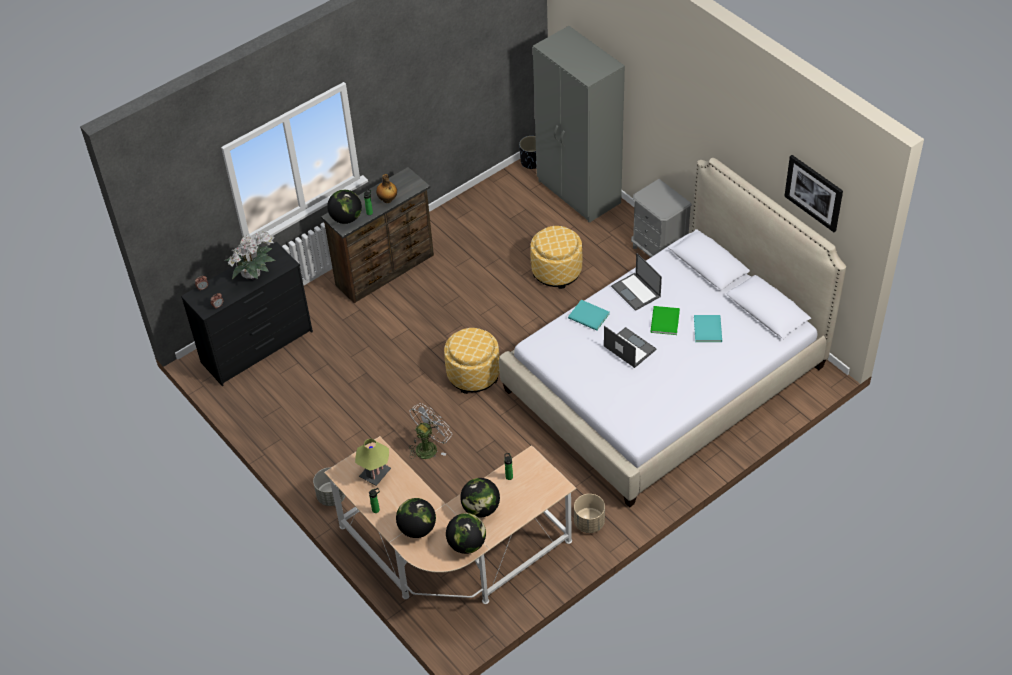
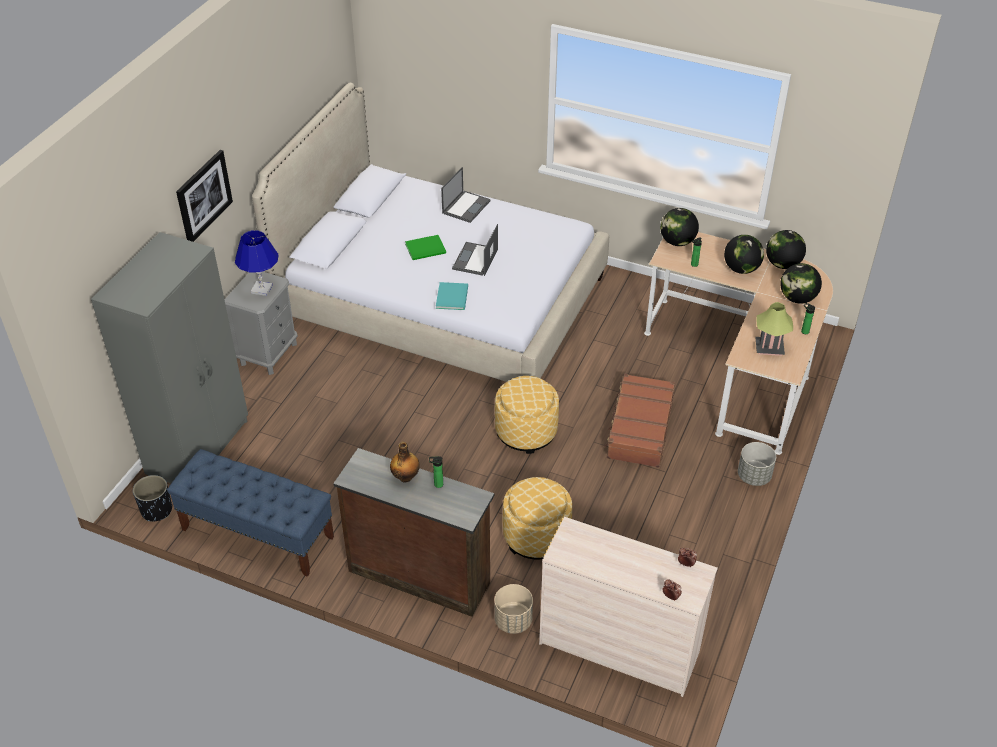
camera: 120 degrees left, 5 degrees down
(254, 275) = (613, 552): potted plant -> none
(257, 348) = (619, 647): black dresser -> beige dresser
(346, 218) = (461, 503): globe -> globe (677, 242)
(429, 446) = (639, 428): white fan -> brown suitcase
(478, 204) = (257, 533): none -> blue bench
(556, 271) = (339, 421): ottoman -> ottoman (536, 536)
(589, 523) = (636, 295): beige planter -> beige planter (513, 620)
(636, 292) = (397, 277): laptop -> laptop (466, 206)
(660, 202) = (262, 289): none -> blue table lamp
(708, 328) = (416, 222): turquoise book -> none
(814, 192) = (316, 68): picture -> picture (203, 196)

